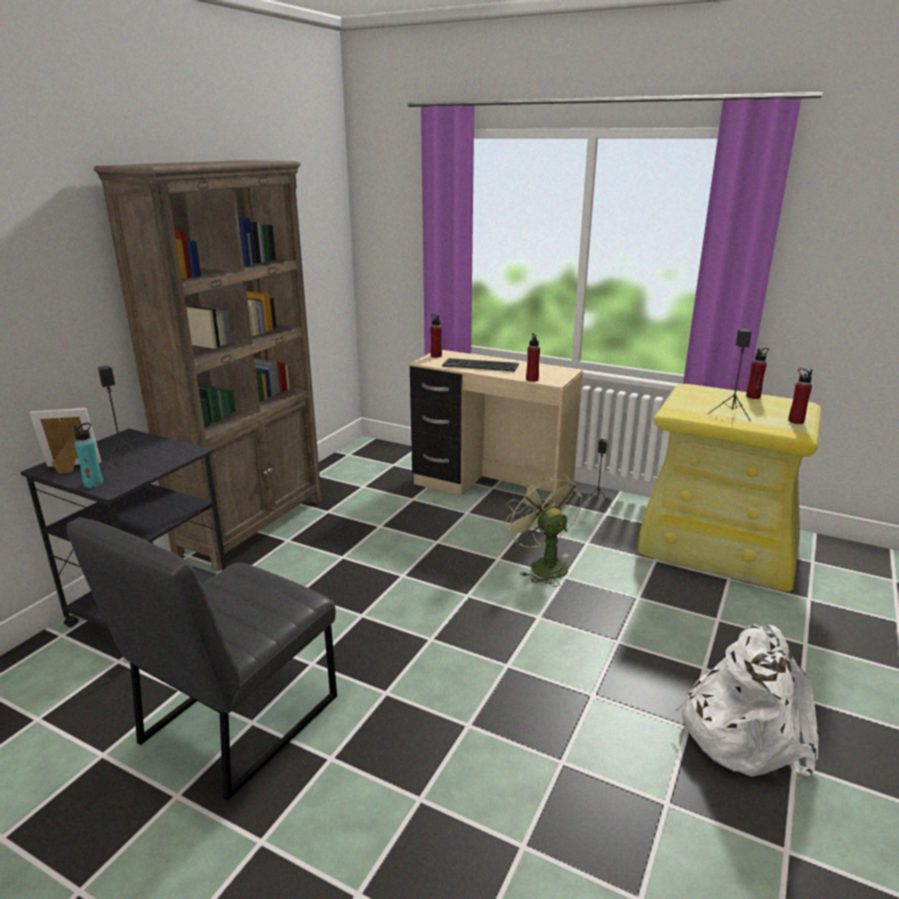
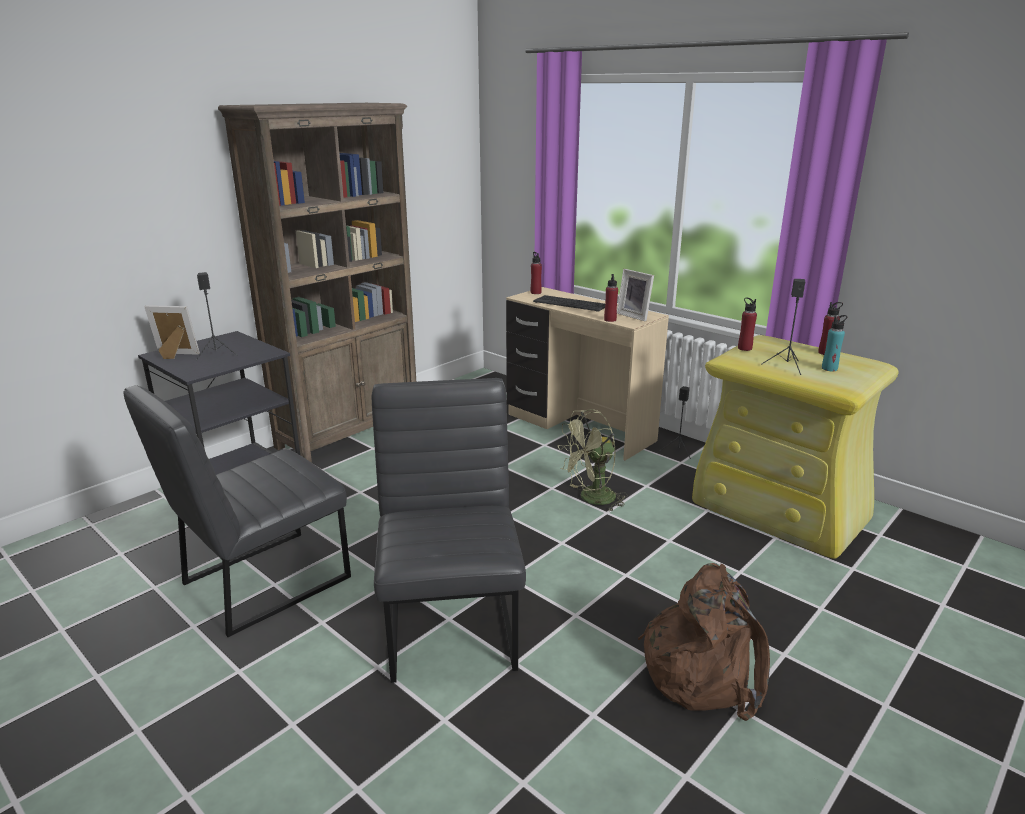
camera: 15 degrees right, 0 degrees up
(93, 484) = (183, 369): turquoise bottle -> turquoise bottle (829, 368)
(472, 727) = (452, 621): none -> grey chair
(542, 565) = (591, 499): green fan -> green fan turned 105 degrees counterclockwise
(553, 373) = (635, 316): none -> picture frame
(741, 729) = (704, 670): white backpack -> brown backpack
(796, 421) = (851, 379): red bottle -> red bottle (744, 348)

